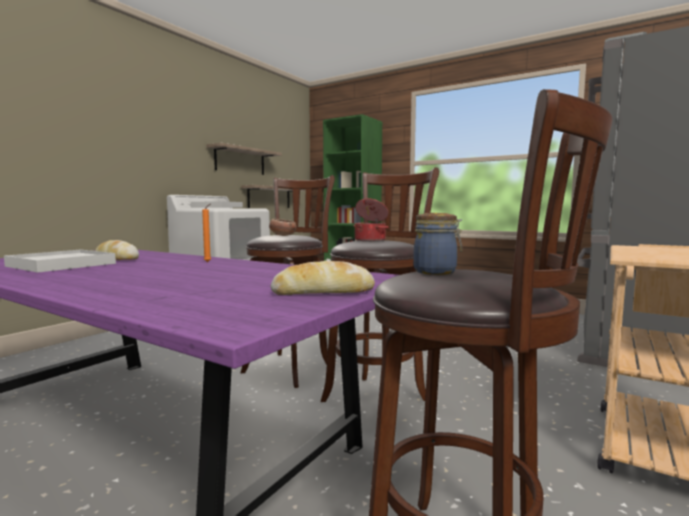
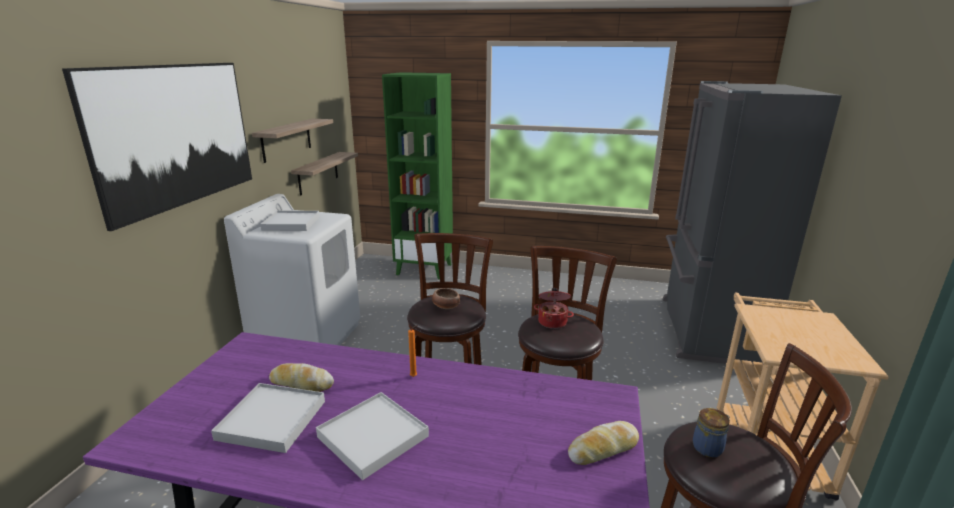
camera: 20 degrees left, 15 degrees up
(117, 273) = (373, 436): none -> white tray
(135, 122) = (176, 136): none -> picture

